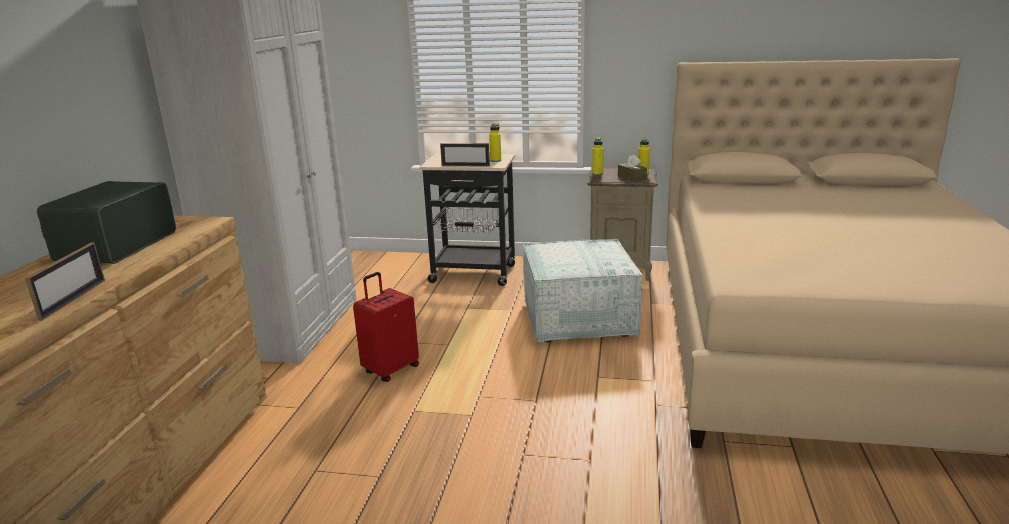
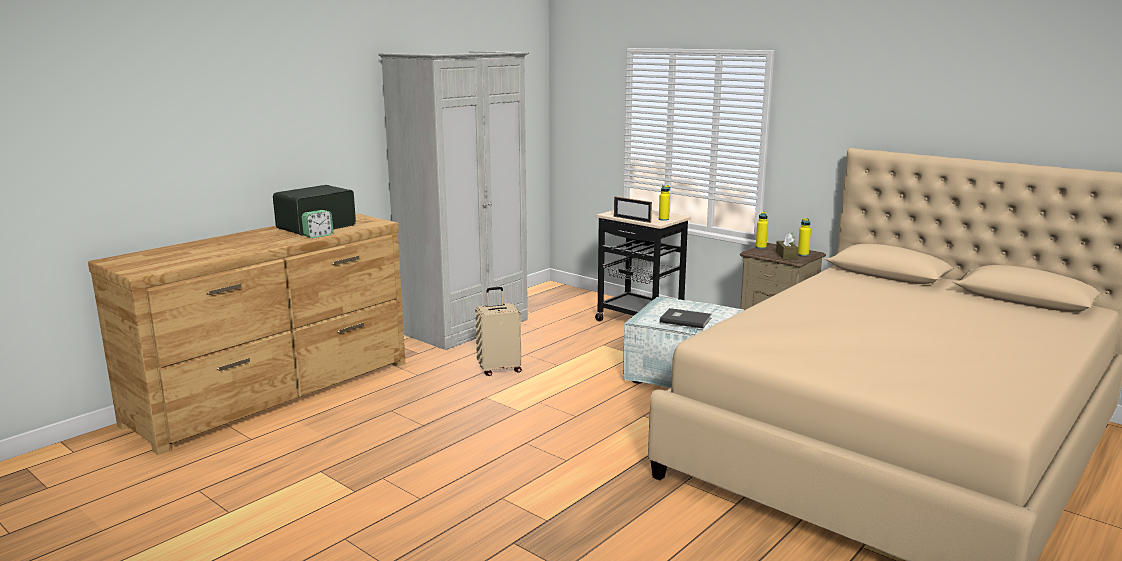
camera: 30 degrees right, 5 degrees down
(73, 299) = (261, 248): picture frame -> none
(144, 259) = (318, 236): none -> alarm clock
(390, 369) = (499, 369): red suitcase -> beige suitcase
(592, 262) = (685, 319): none -> grey book

